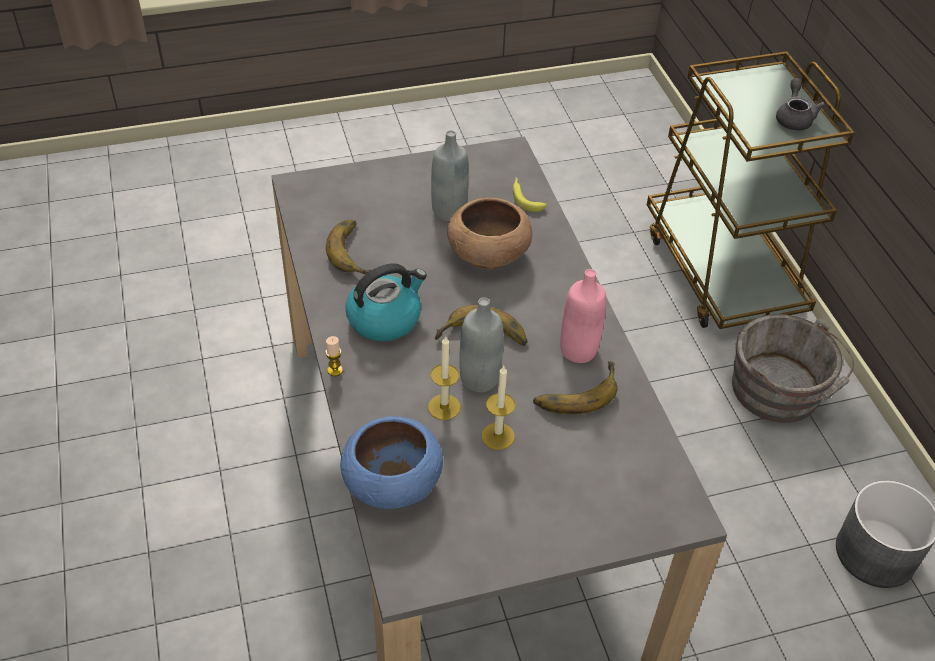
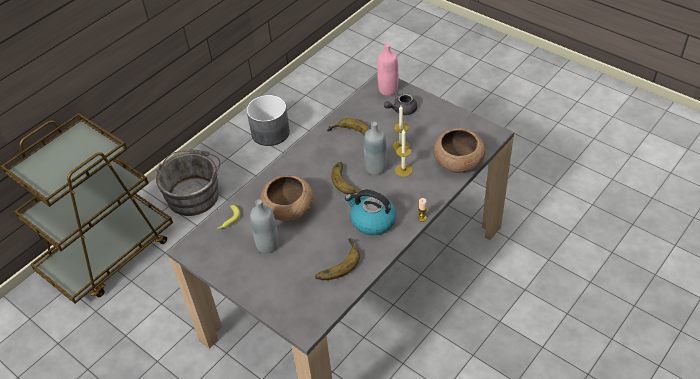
camera: 120 degrees left, 0 degrees up
(391, 482) = (458, 163): blue bowl -> brown bowl
(578, 350) = (326, 147): pink bottle -> pink bottle (388, 90)
(794, 118) = (69, 146): grey teapot -> grey teapot (401, 109)

